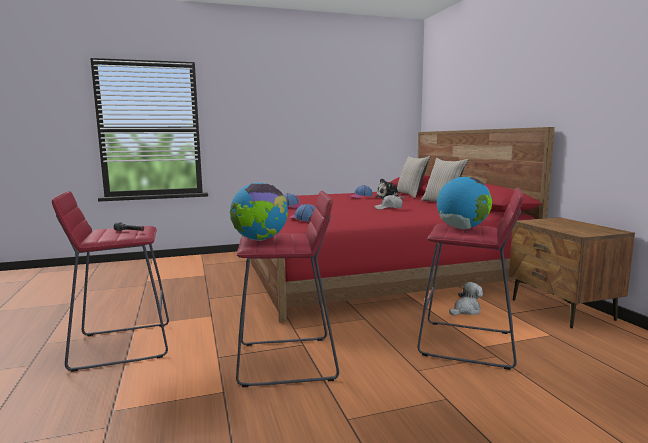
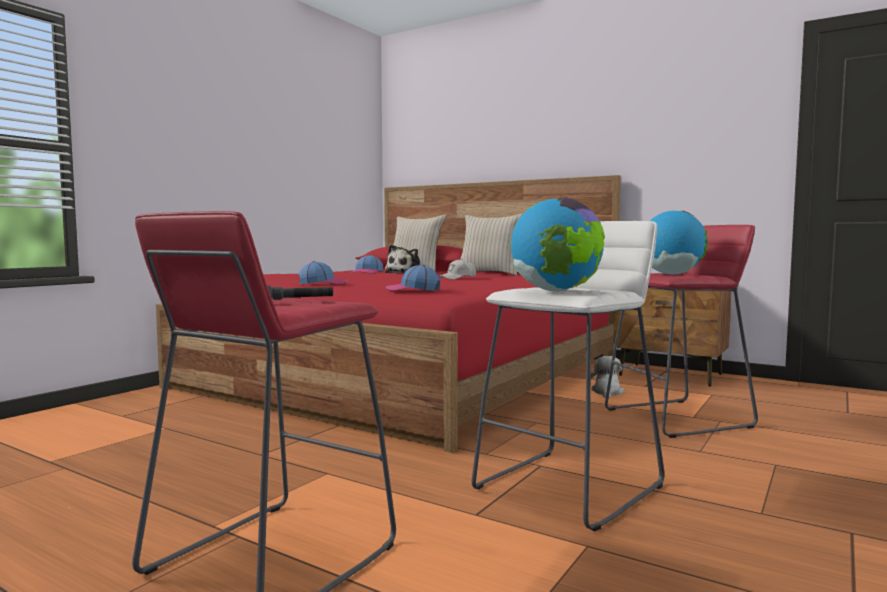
camera: 40 degrees left, 5 degrees down
(287, 361) = (570, 487): red stool -> white stool

